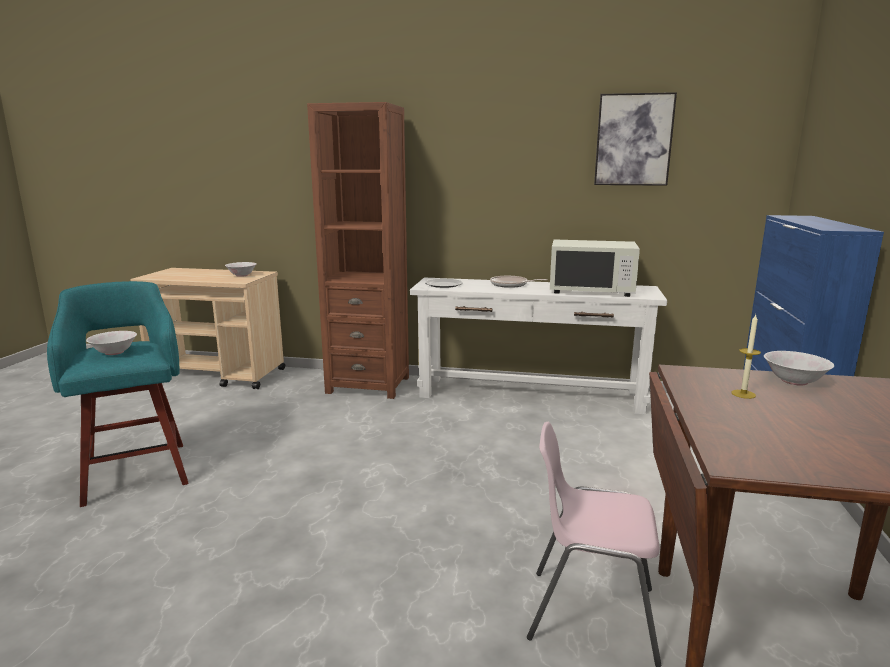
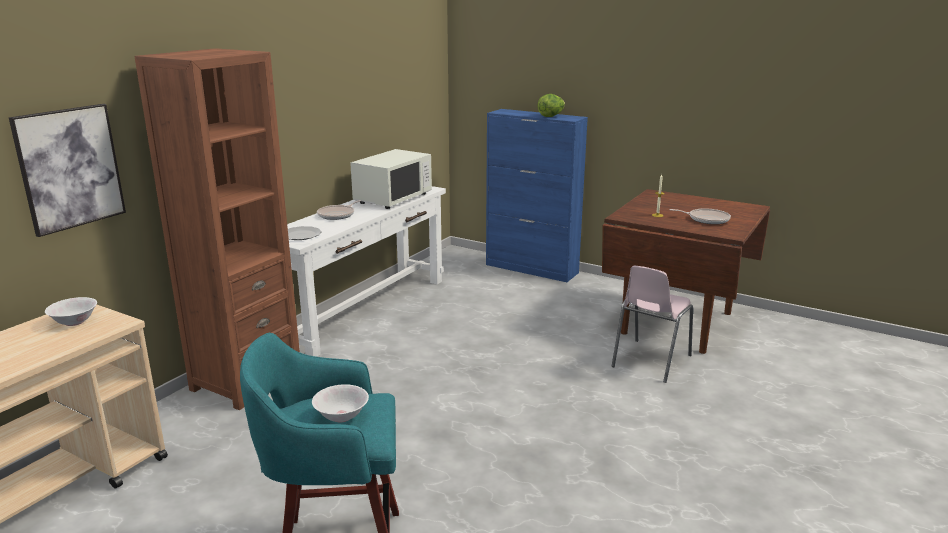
camera: 70 degrees left, 5 degrees up
(633, 140) = (377, 63): picture -> picture (70, 168)
(794, 381) = (644, 203): white bowl -> none
(801, 435) = (706, 219): none -> frying pan
(826, 224) = (551, 116): none -> lettuce

